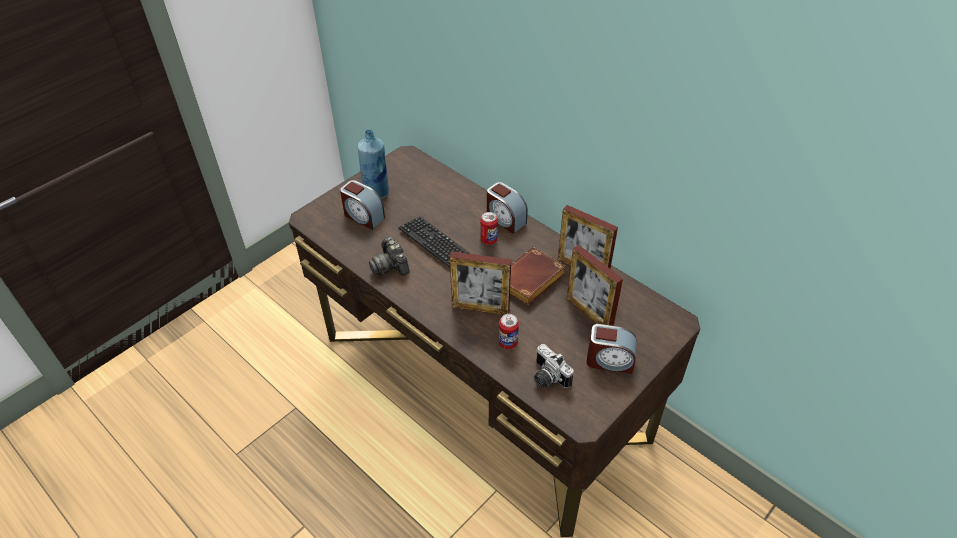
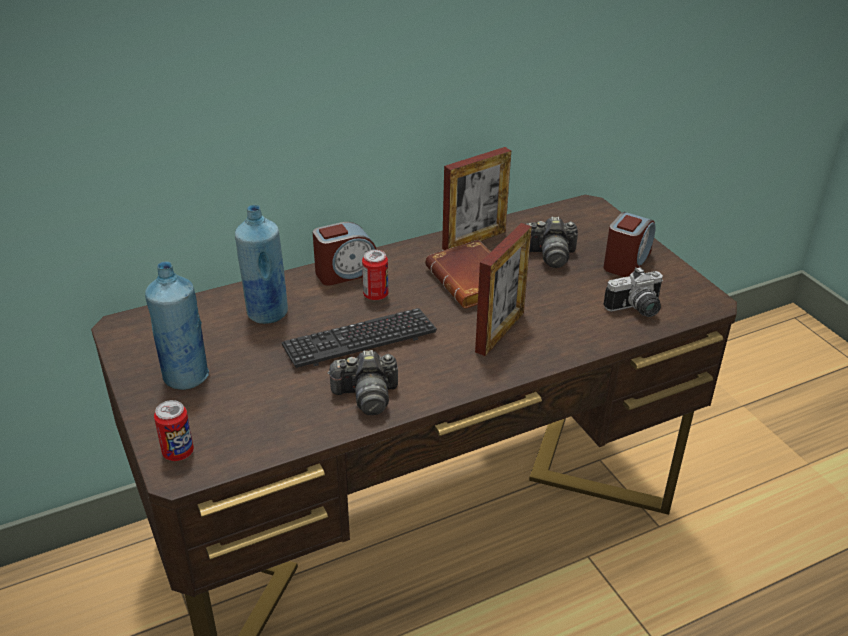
camera: 70 degrees left, 10 degrees down
(363, 216) = (231, 403): alarm clock -> none
(445, 201) = (266, 313): none -> blue bottle
(508, 343) = (570, 324): can -> can (178, 452)
(589, 313) = (549, 255): picture frame -> camera

